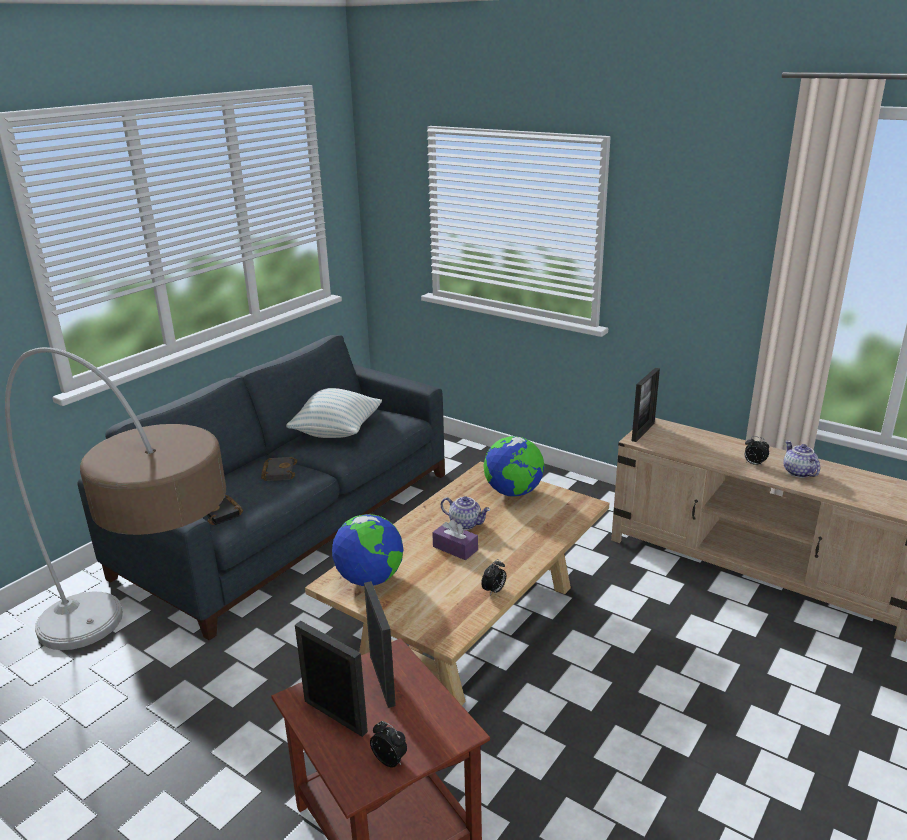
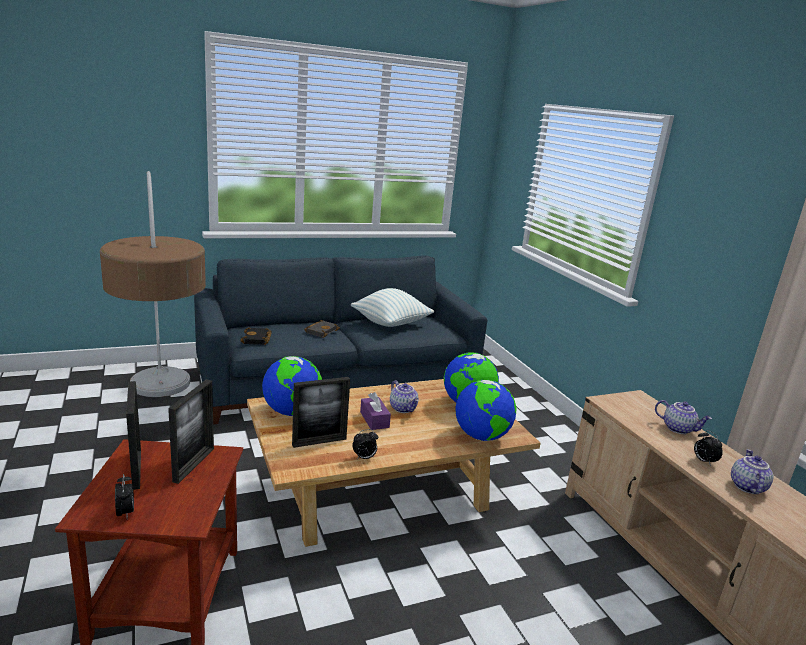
camera: 30 degrees right, 5 degrees down
(560, 519) = (481, 436): none -> globe
(643, 432) = (619, 398): picture frame -> picture frame (319, 442)
(710, 442) = (678, 428): none -> teapot

